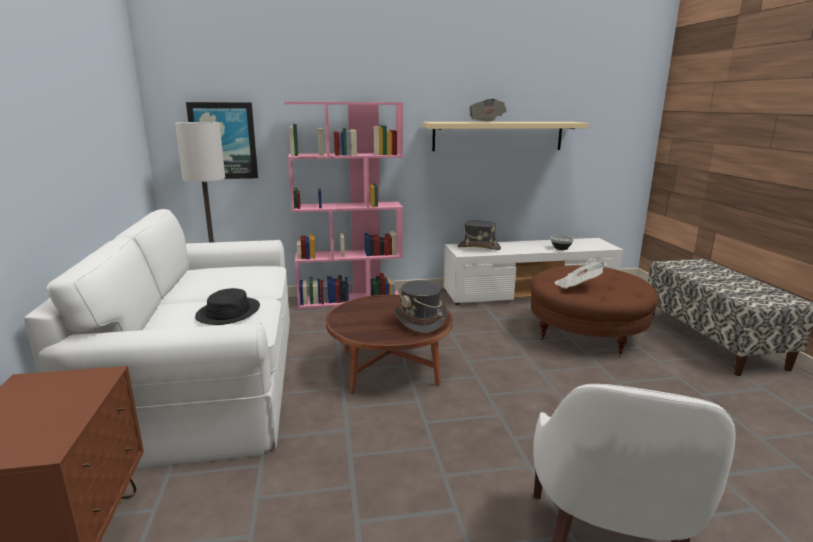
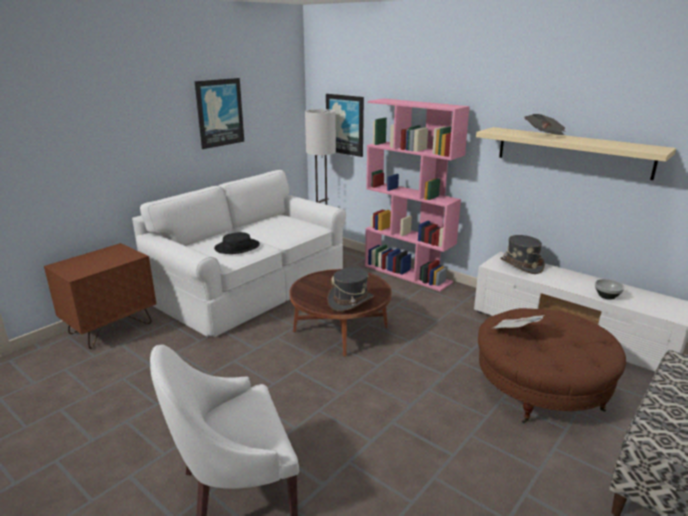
camera: 50 degrees right, 5 degrees up
(81, 122) = (219, 113): none -> picture

